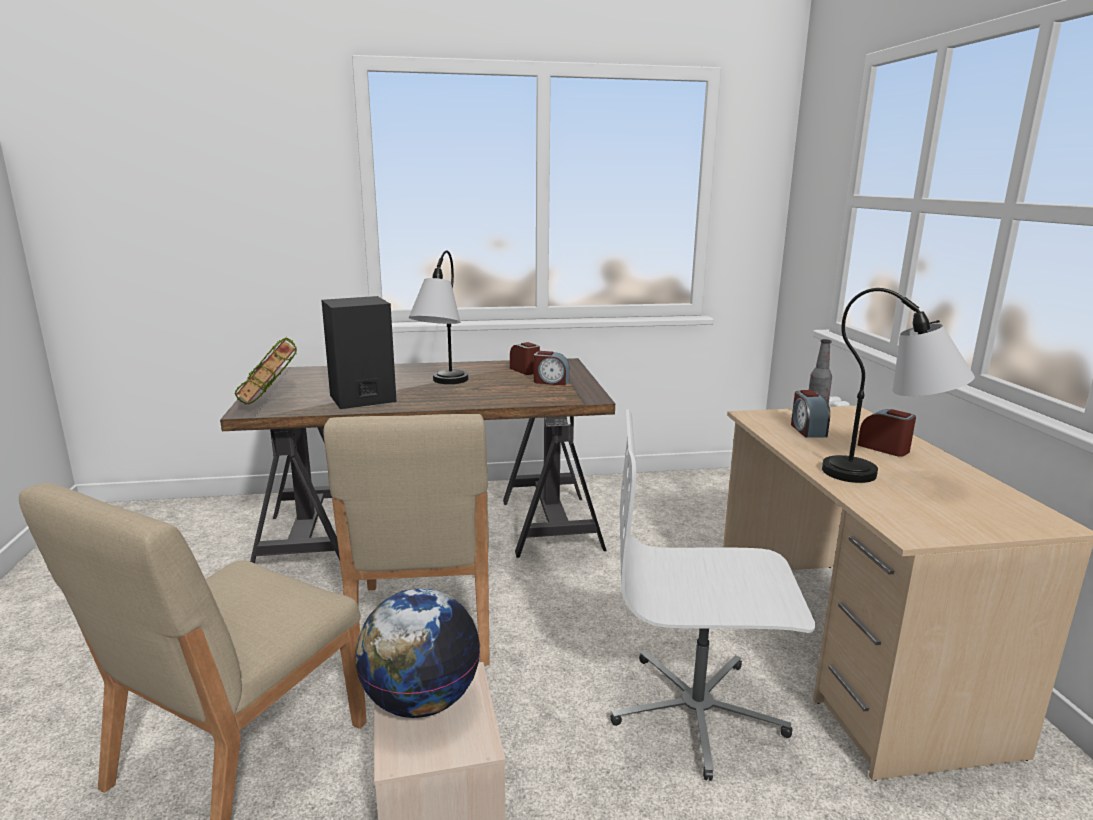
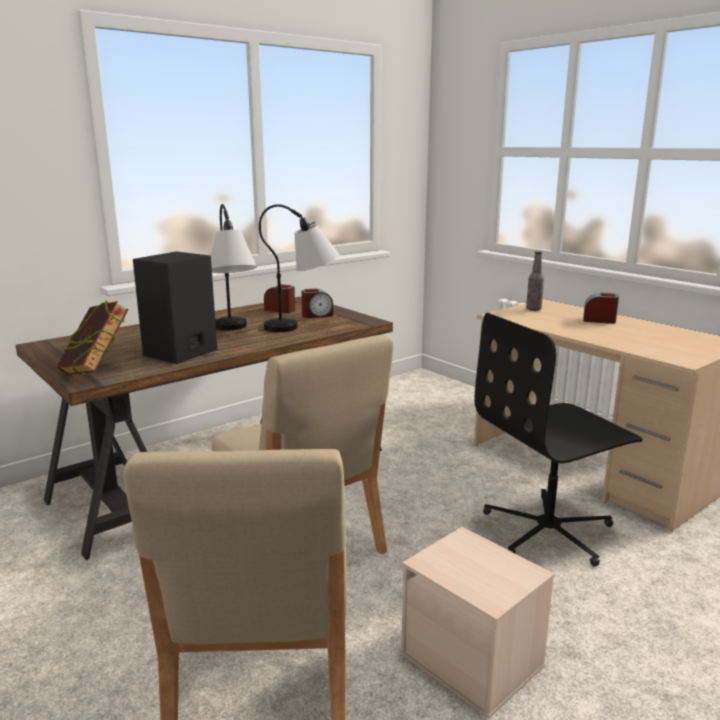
camera: 30 degrees left, 0 degrees up
(420, 701) = (457, 563): globe -> none
(697, 711) = (549, 530): white office chair -> black office chair
(807, 430) = (542, 318): alarm clock -> none
(888, 477) = (627, 335): table lamp -> table lamp (304, 326)

